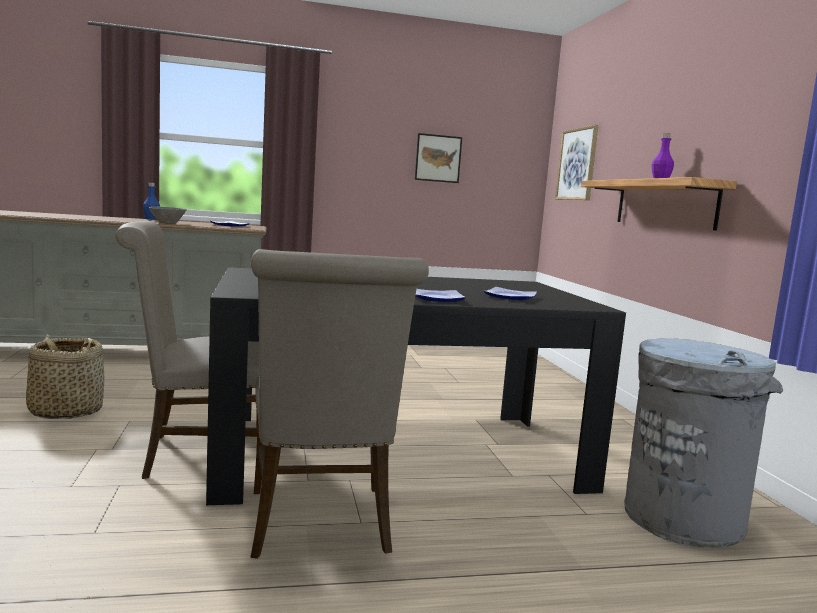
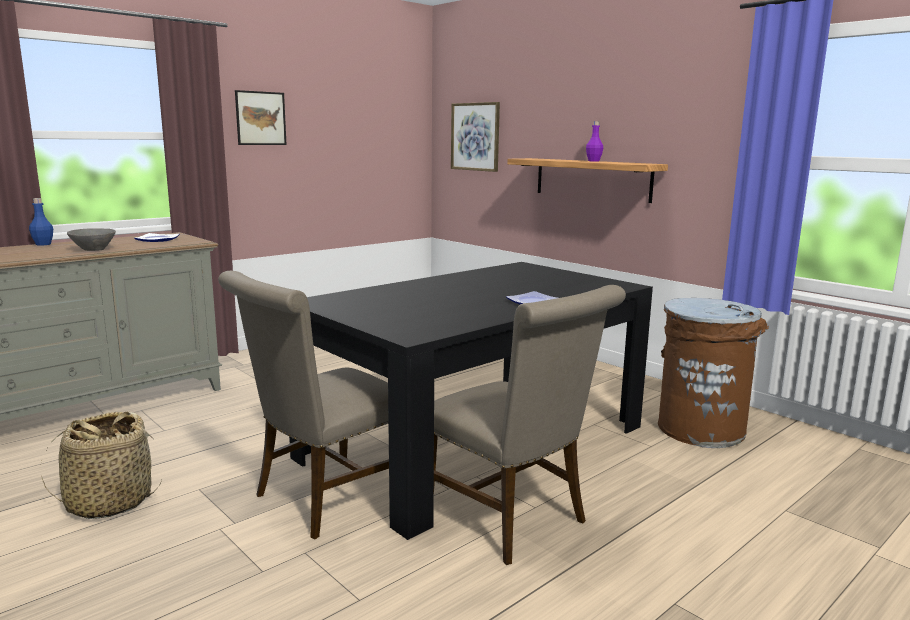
camera: 30 degrees left, 5 degrees up
(438, 158) = (338, 136): picture -> picture (260, 118)
(511, 297) = (562, 287): plate -> none
(683, 518) = (700, 429): grey trash can -> brown trash can

